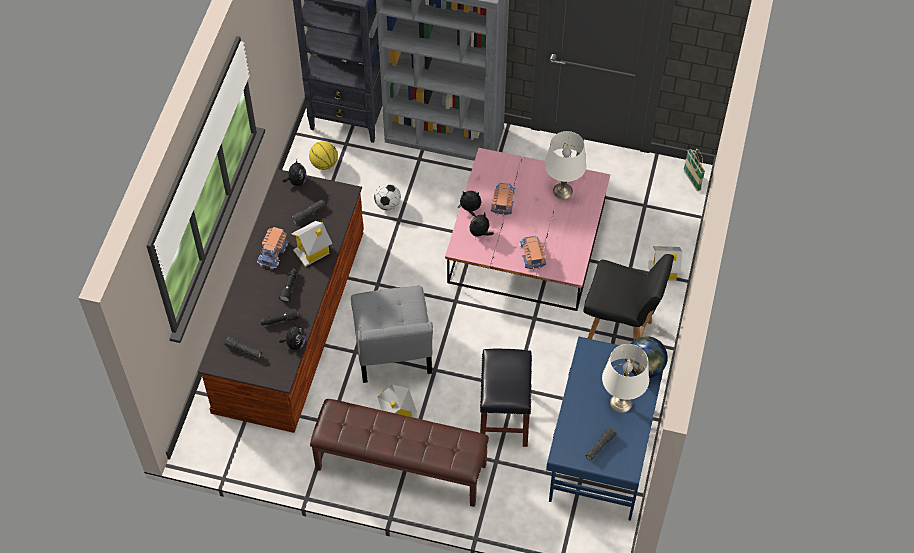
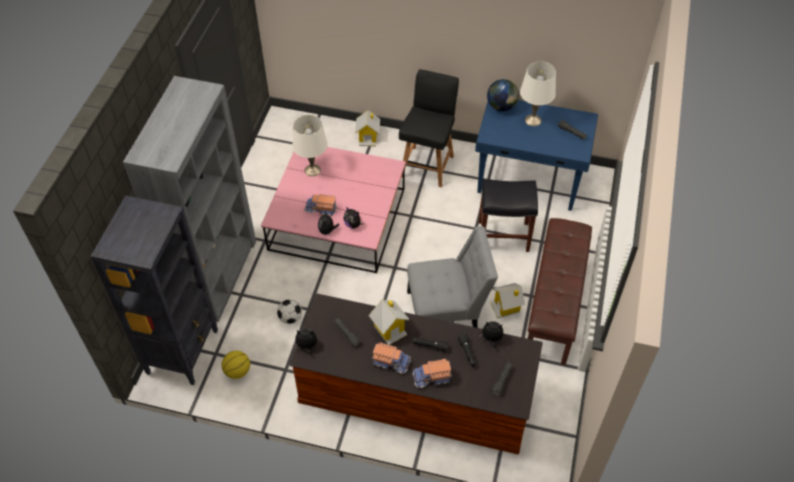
camera: 90 degrees left, 5 degrees down
(531, 255) = (376, 191): toy truck -> toy truck (432, 378)
(692, 180) = (284, 117): basket -> none

